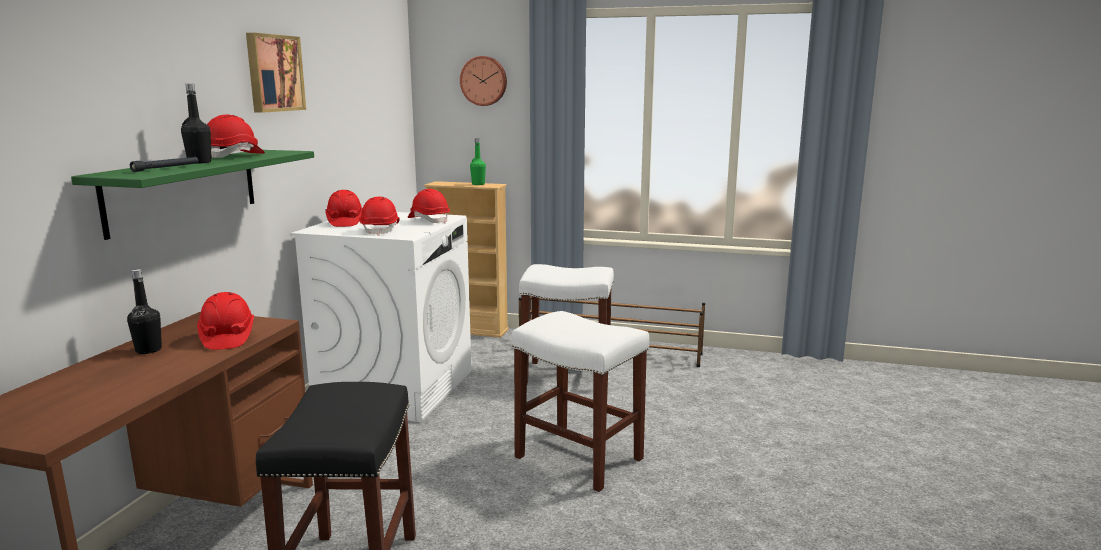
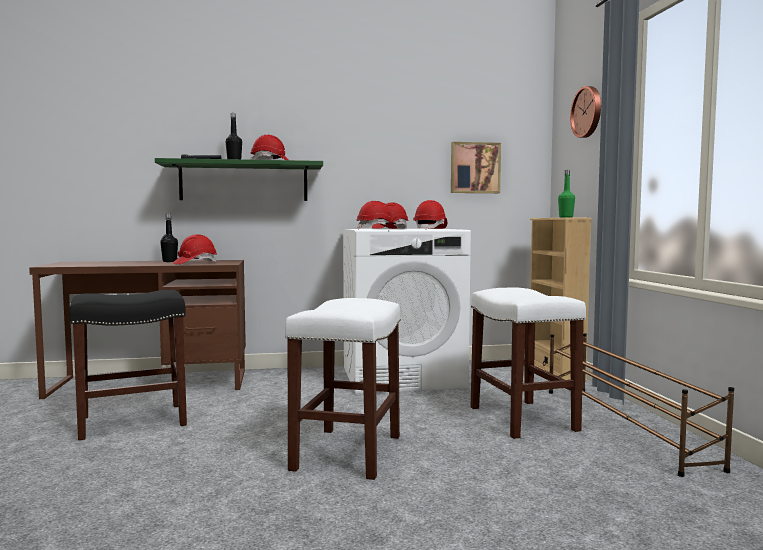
camera: 65 degrees right, 10 degrees down
(273, 73) = (343, 113): picture -> picture (474, 168)

